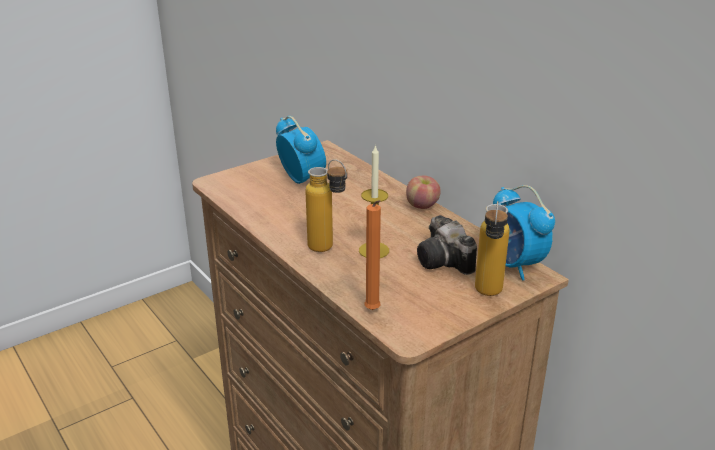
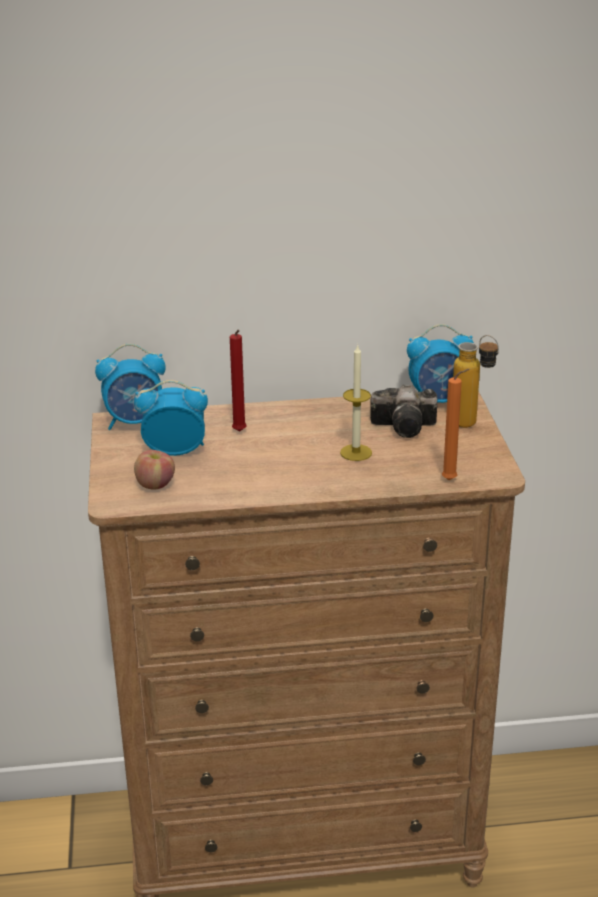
camera: 60 degrees left, 0 degrees up
(328, 156) = (135, 422): none -> alarm clock
(328, 250) = (332, 474): bottle -> none
(354, 194) = (239, 432): none -> red candle
(422, 205) = (300, 407): apple -> apple (155, 485)

